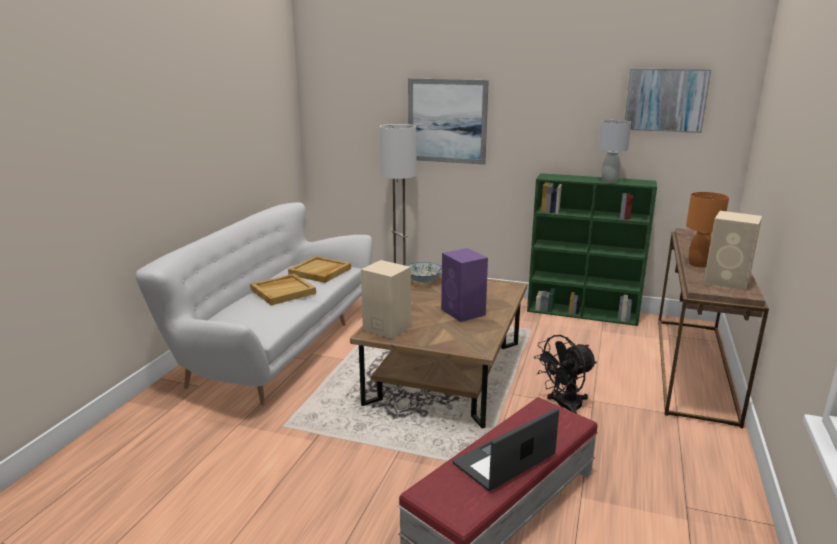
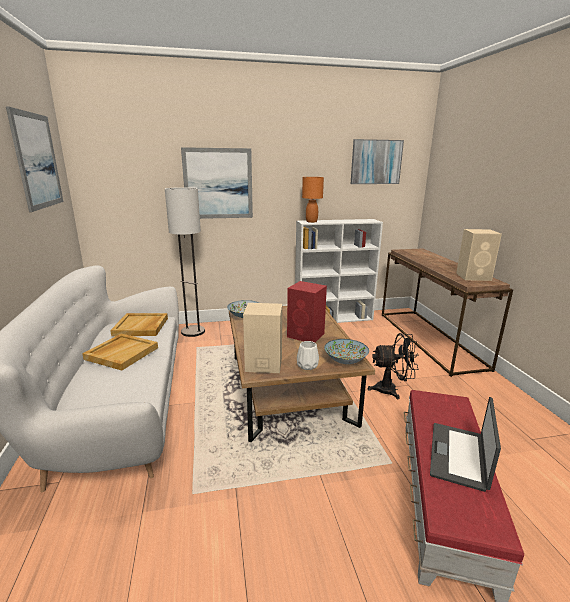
camera: 30 degrees left, 0 degrees up
(258, 97) = (37, 161): none -> picture
(427, 339) = (307, 365): none -> white vase
(463, 312) = (306, 335): purple speaker -> red speaker
(472, 344) = (345, 360): none -> bowl
(563, 406) = (391, 390): black fan -> black fan turned 120 degrees counterclockwise
(583, 313) = (334, 318): green bookcase -> white bookcase
(609, 181) = (349, 221): grey table lamp -> none
(697, 264) = (441, 269): orange table lamp -> orange table lamp (311, 221)

